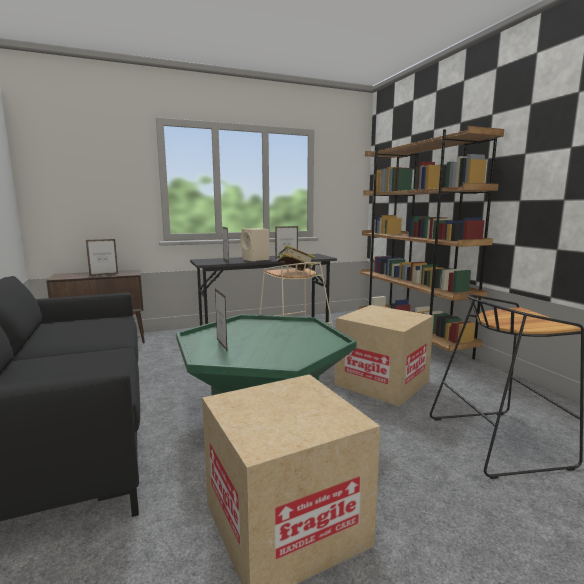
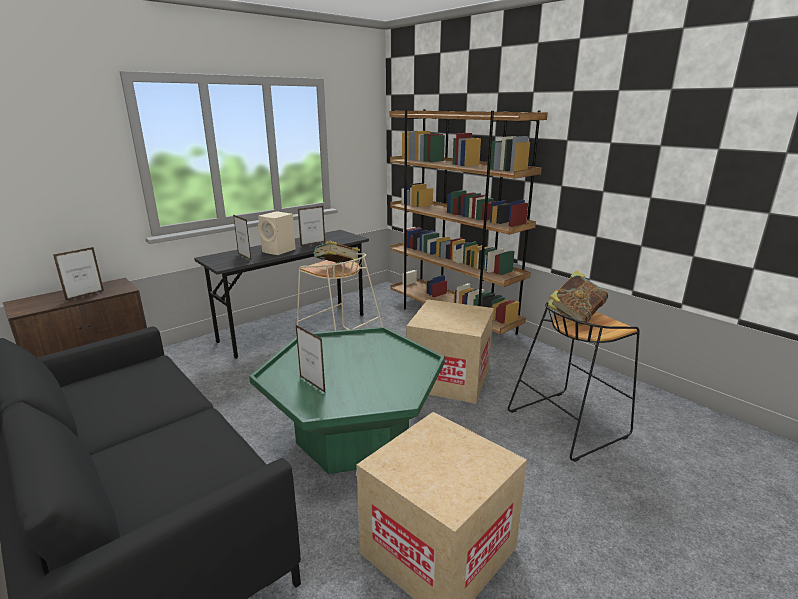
camera: 20 degrees left, 10 degrees up
(506, 314) = (575, 316): none -> book

